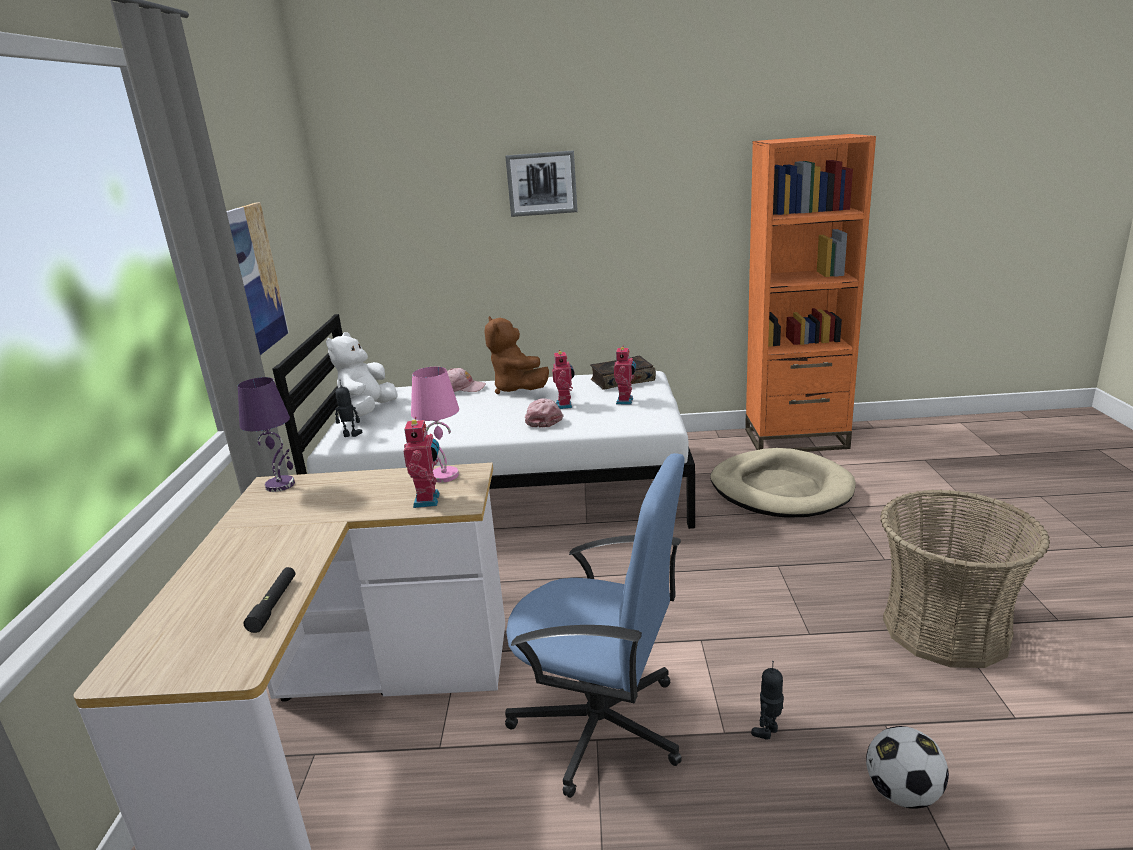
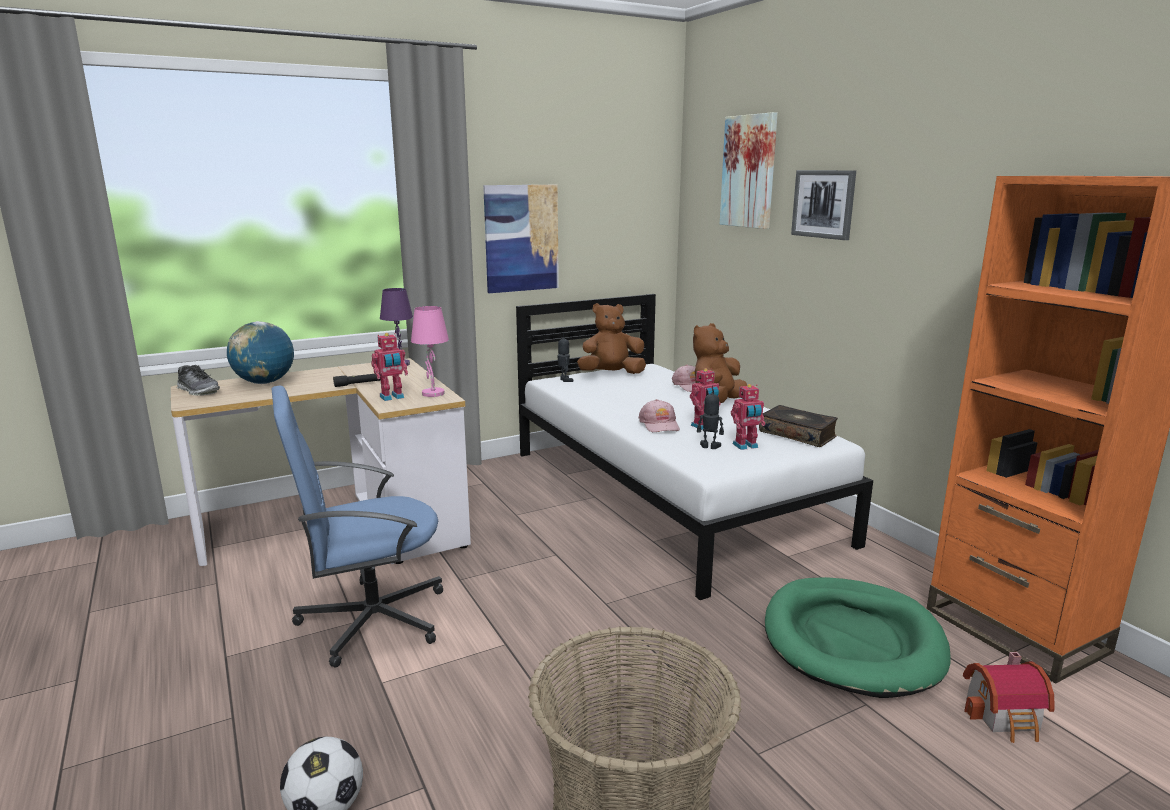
camera: 60 degrees right, 5 degrees down
(164, 661) = (198, 391): none -> shoe
(211, 593) = (265, 382): none -> globe
(274, 604) = (252, 395): black flashlight -> black flashlight (360, 384)
(368, 411) = (611, 374): white plush toy -> brown plush toy
(434, 162) = (749, 171): none -> picture
(542, 419) = (659, 424): pink cap -> pink cap turned 120 degrees clockwise
(601, 726) = (371, 620): blue office chair -> blue office chair turned 75 degrees clockwise
(768, 732) = (389, 708): toy robot -> toy robot (709, 447)
(780, 489) = (852, 641): beige dog bed -> green dog bed
(874, 472) = (1006, 717): none -> toy house

